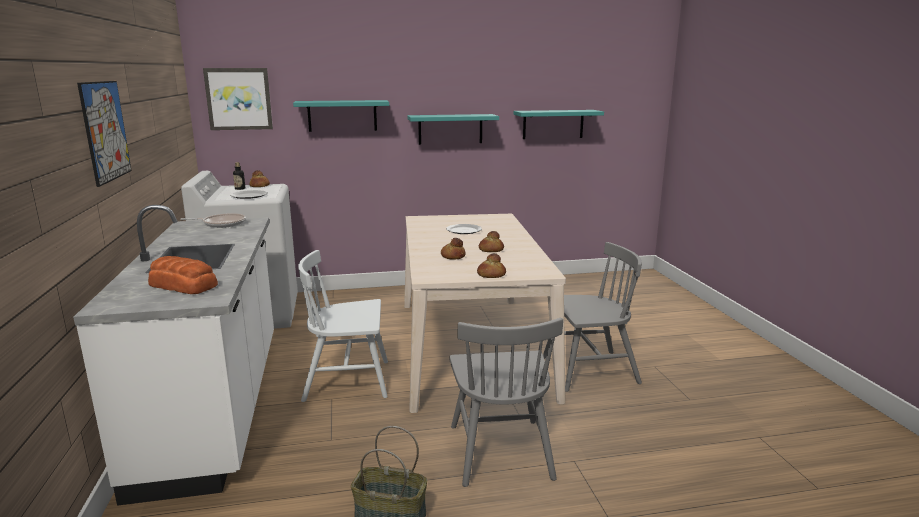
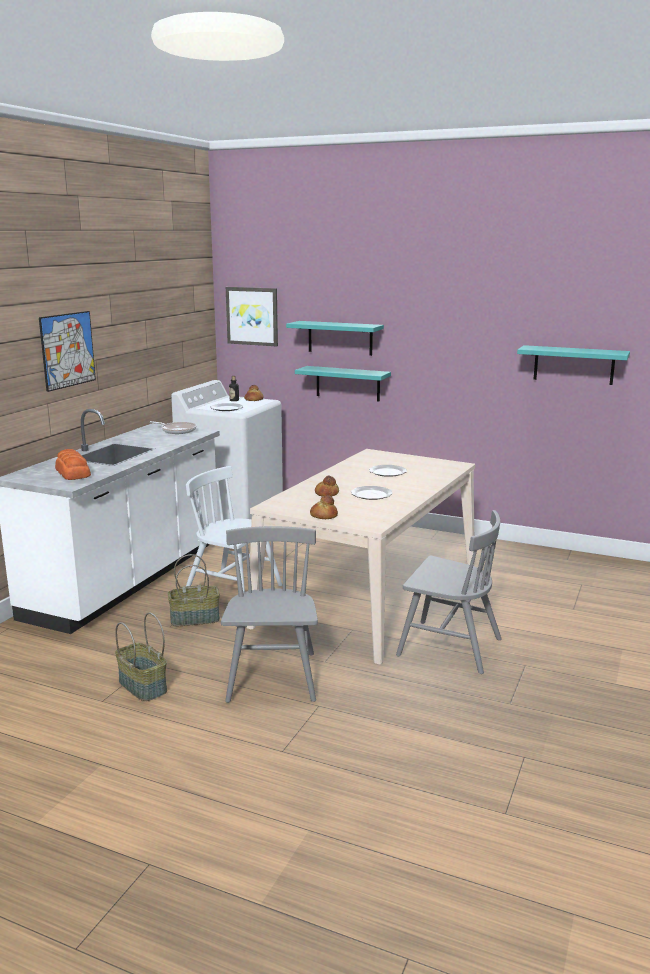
camera: 35 degrees right, 0 degrees up
(347, 421) = (195, 618): none -> basket
(450, 129) = (448, 360): turquoise shelf -> turquoise shelf (348, 383)
(491, 250) = (371, 495): bread -> plate
(500, 451) = (273, 677): grey chair -> grey chair turned 150 degrees clockwise

